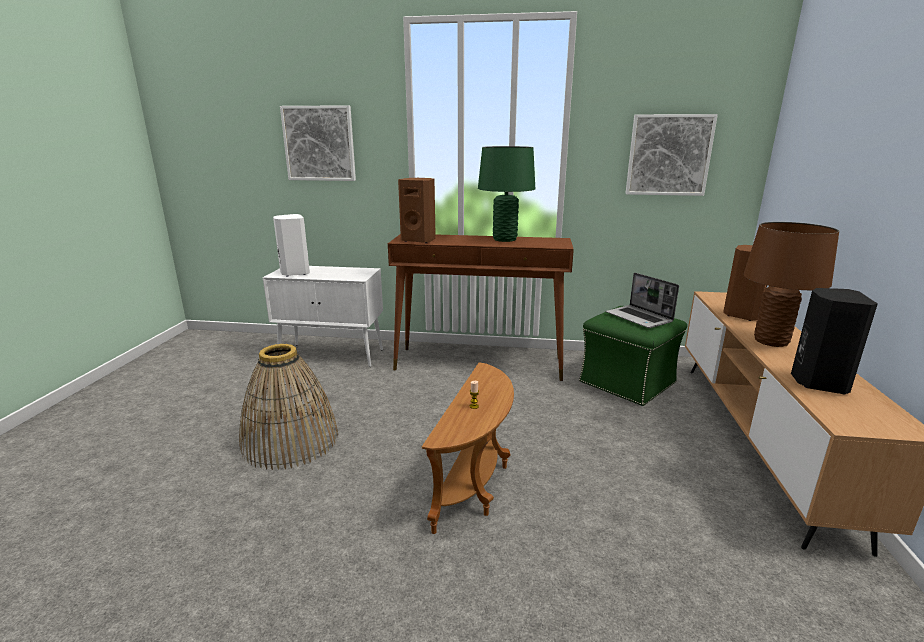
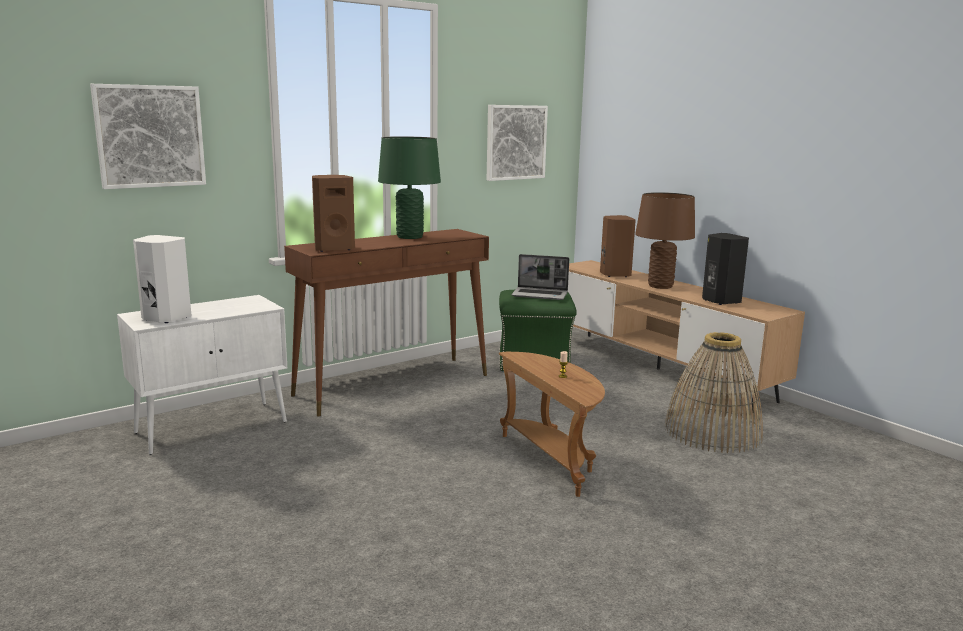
camera: 45 degrees left, 5 degrees down
(290, 440) = (339, 503): basket -> basket (712, 432)

